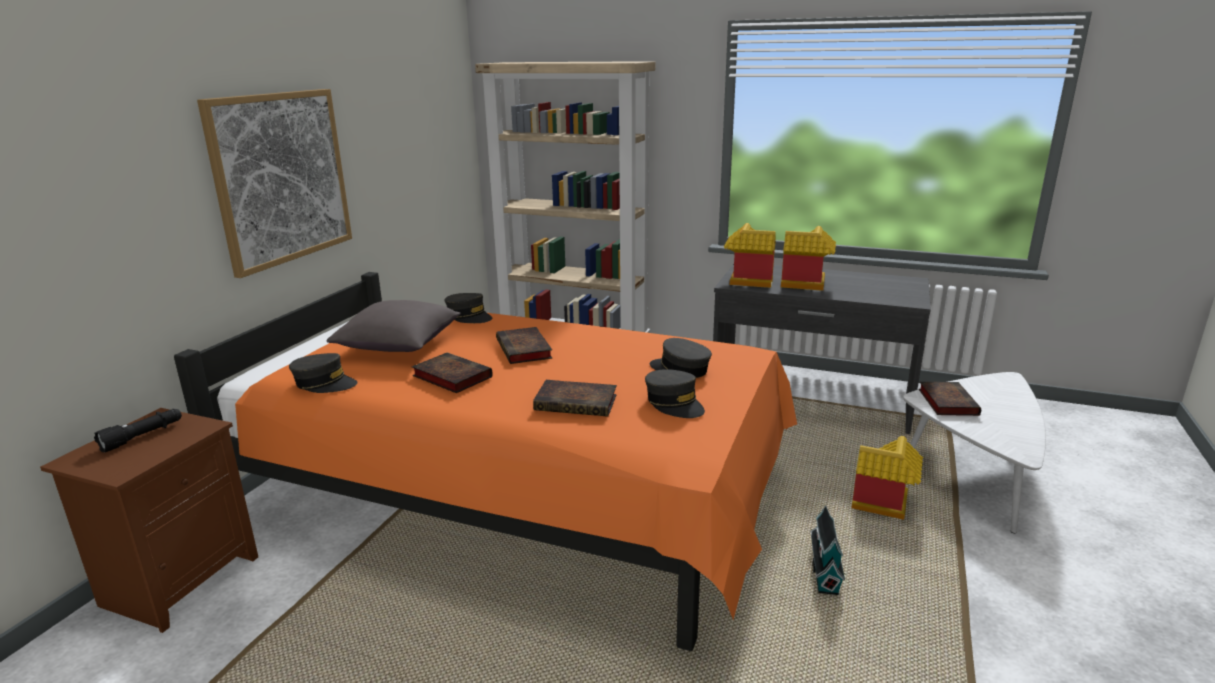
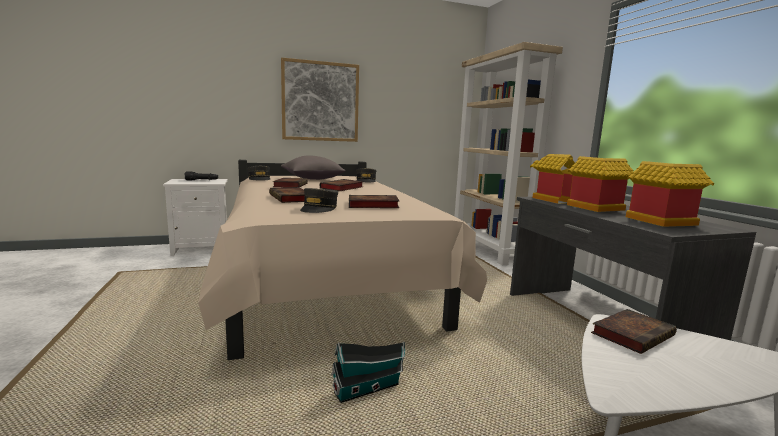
camera: 50 degrees right, 10 degrees down
(180, 580) = (202, 248): brown nightstand -> white nightstand
(517, 499) = (323, 279): orange bed -> beige bed
(680, 369) = (371, 205): grey cap -> book
(883, 506) = (499, 397): toy house -> toy house (659, 222)

